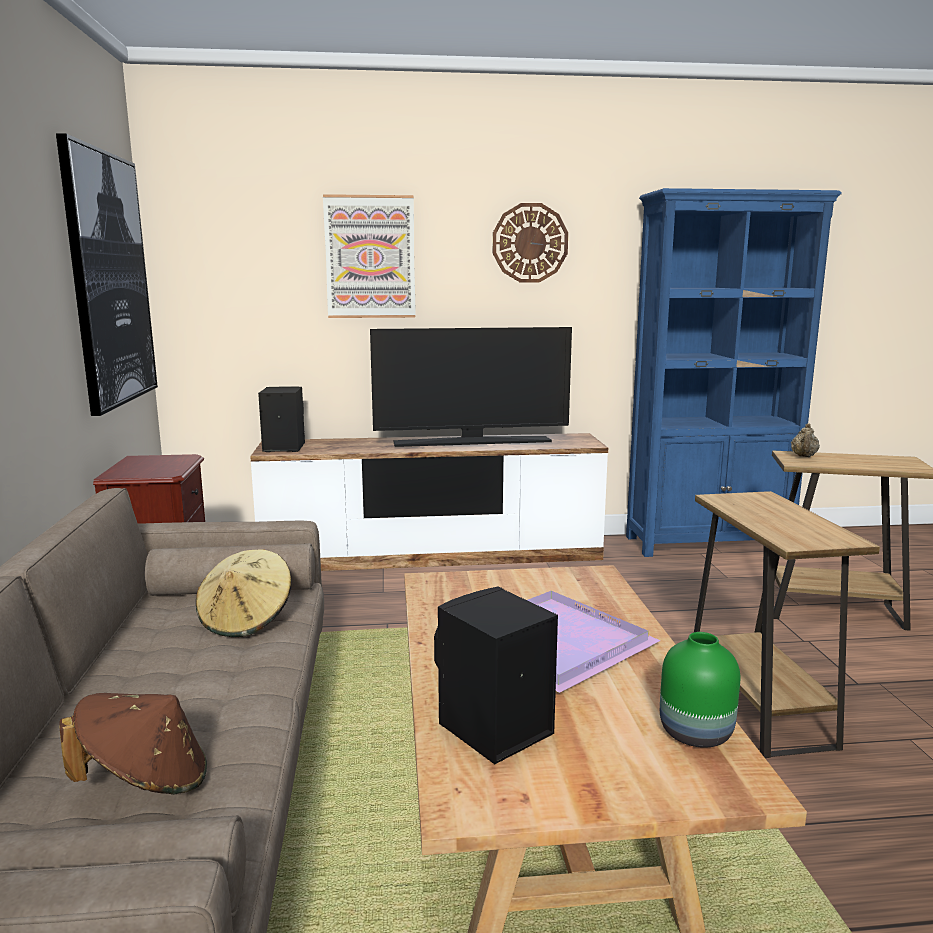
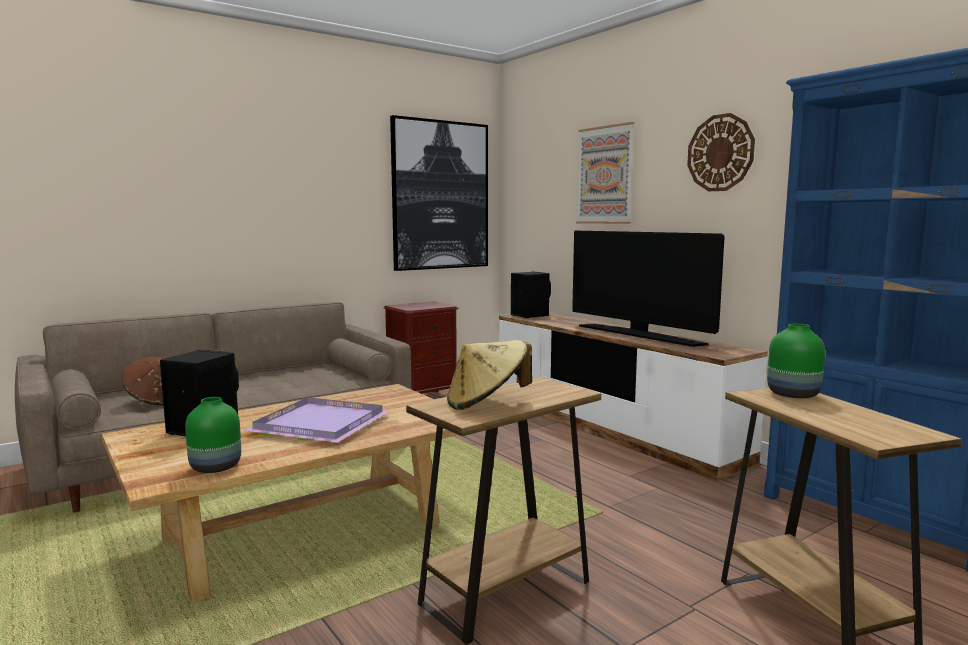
camera: 60 degrees right, 5 degrees down
(246, 620) = (320, 379): beige hat -> beige hat (487, 403)
(804, 456) = (793, 395): beige teapot -> green vase

